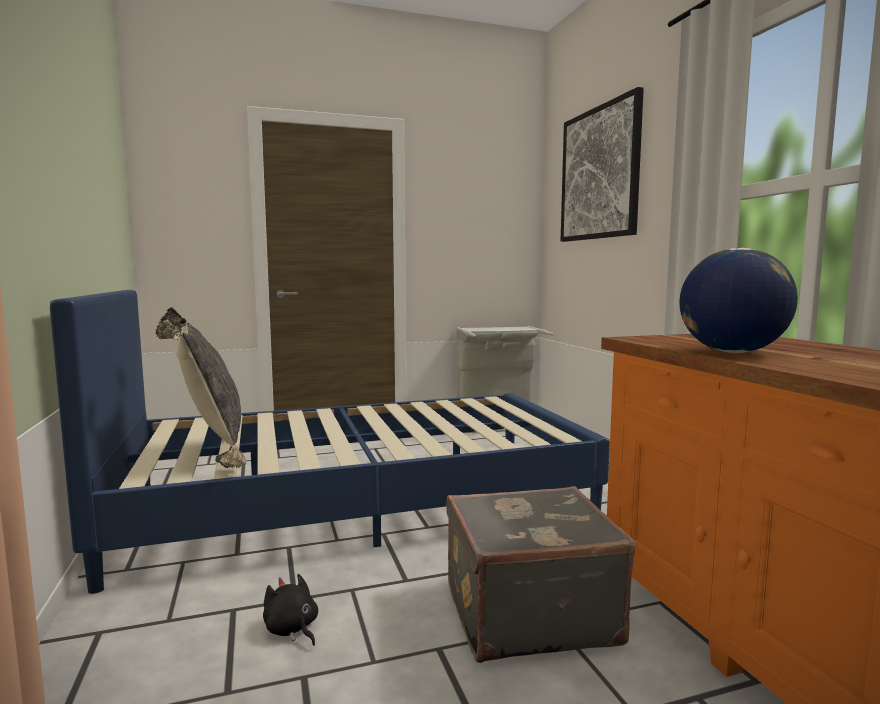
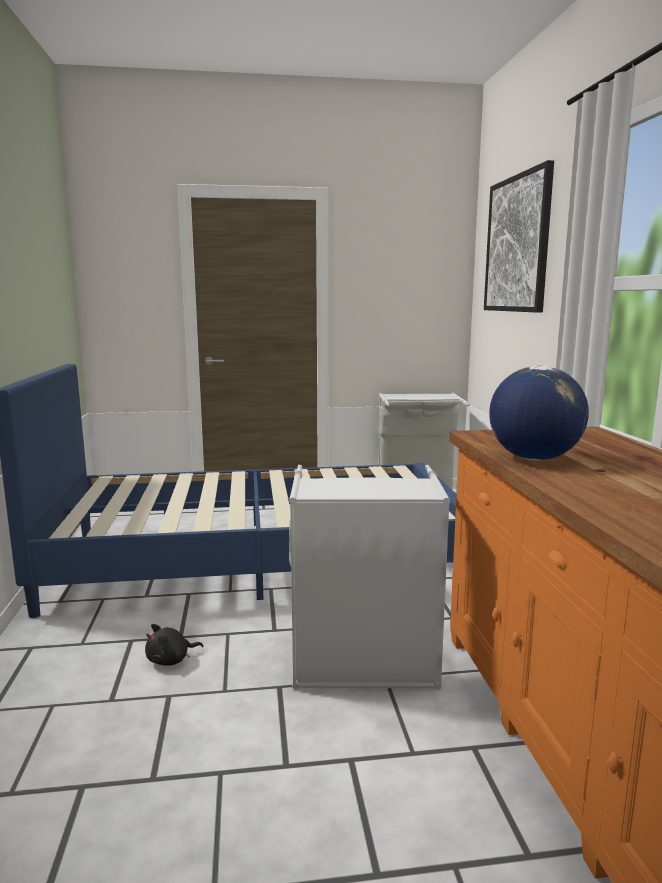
camera: 10 degrees right, 5 degrees up
(206, 457) = (122, 515): pillow -> none
(292, 629) = (171, 660): black plush toy -> black plush toy turned 90 degrees counterclockwise
(527, 613) = (364, 666): grey suitcase -> grey laundry basket

